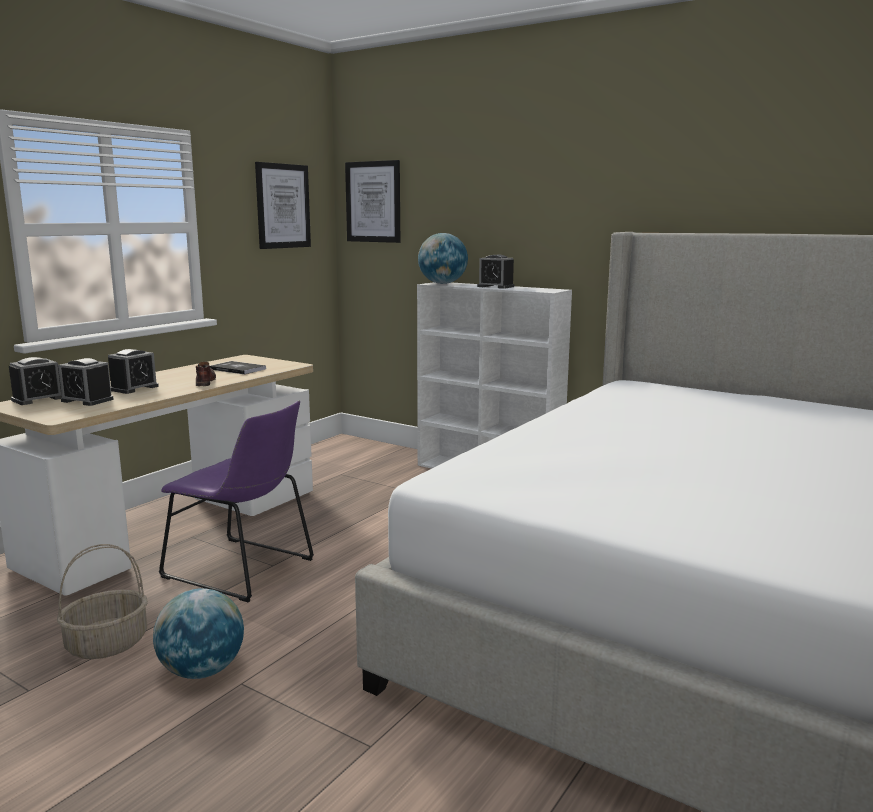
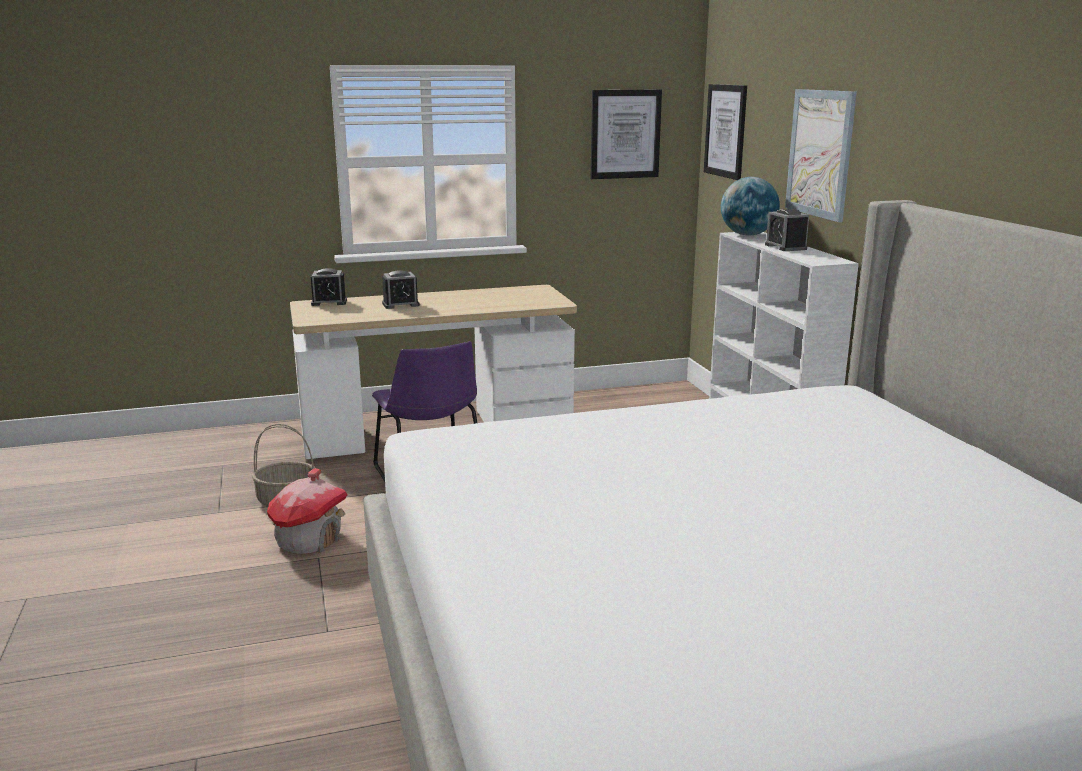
camera: 40 degrees right, 5 degrees up
(87, 400) = (352, 309): alarm clock -> none
(202, 671) = (310, 540): globe -> toy house
(205, 382) = (456, 308): brown shoe -> none
(237, 369) = (507, 299): book -> none
(506, 209) = (820, 153): none -> picture

